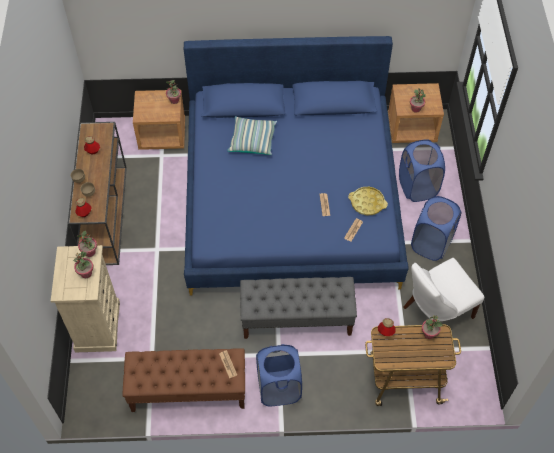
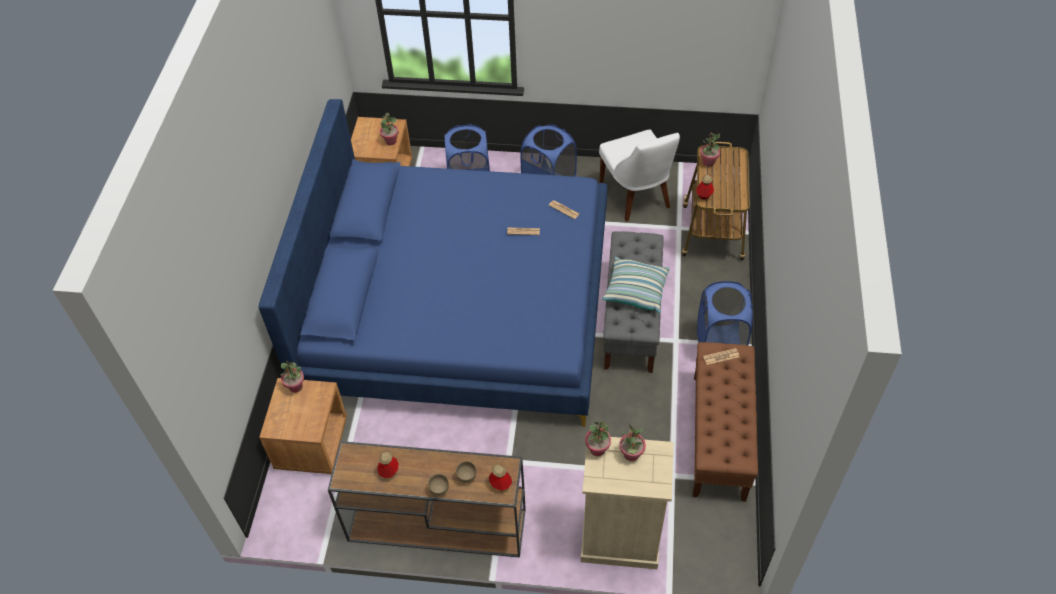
camera: 80 degrees left, 5 degrees down
(252, 141) = (407, 292): pillow -> pillow (635, 291)
(367, 203) = (528, 193): yellow tray -> none

